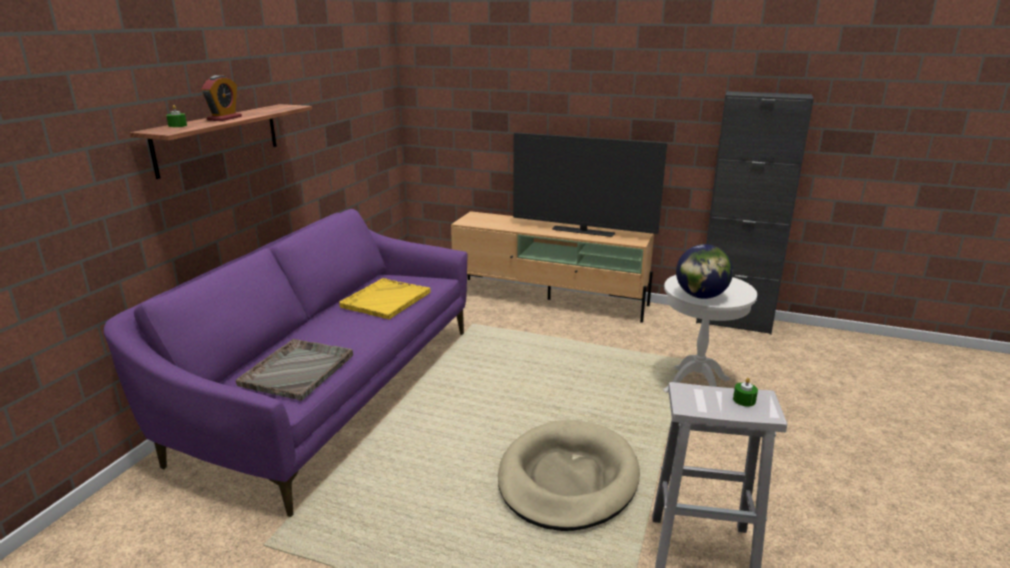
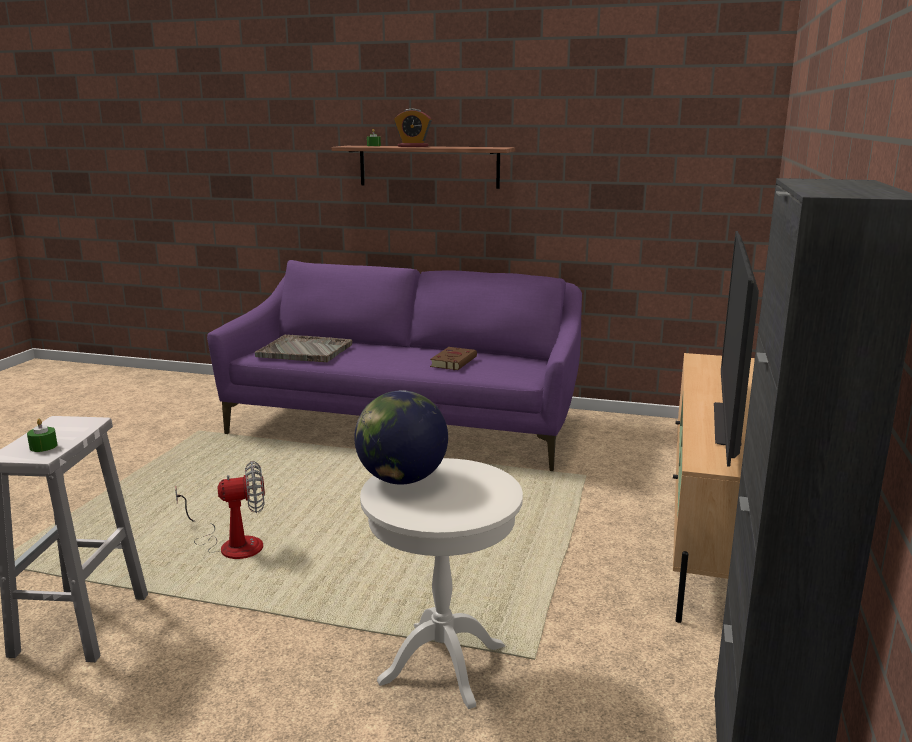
camera: 85 degrees right, 5 degrees down
(385, 300) = (454, 361): yellow tray -> brown book
(567, 479) = (231, 544): beige dog bed -> fan

